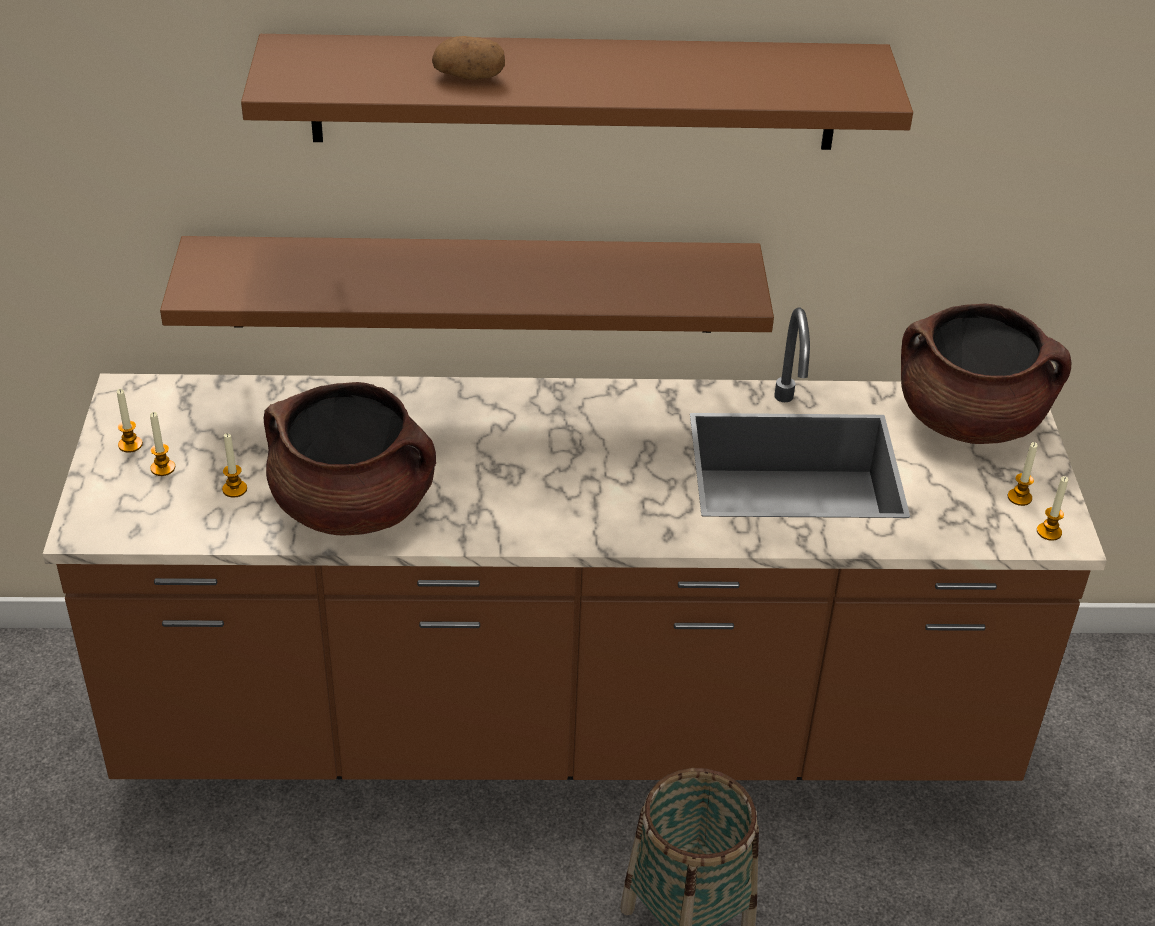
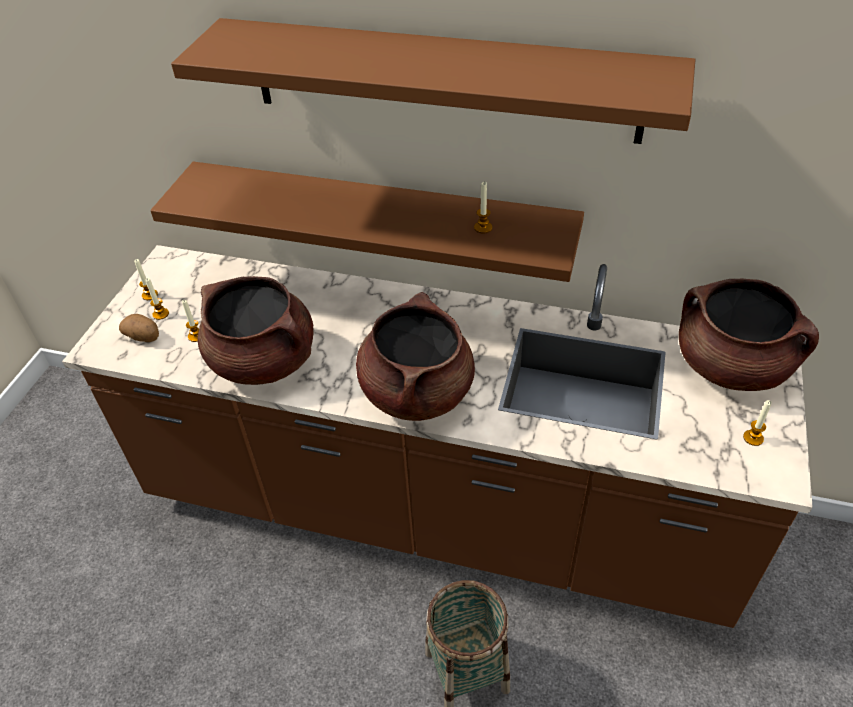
camera: 20 degrees right, 5 degrees up
(470, 76) = (343, 58): potato -> potato (144, 337)
(586, 512) = (416, 392): none -> brown cooking pot
(1049, 532) = (769, 472): candle -> candle (483, 228)

